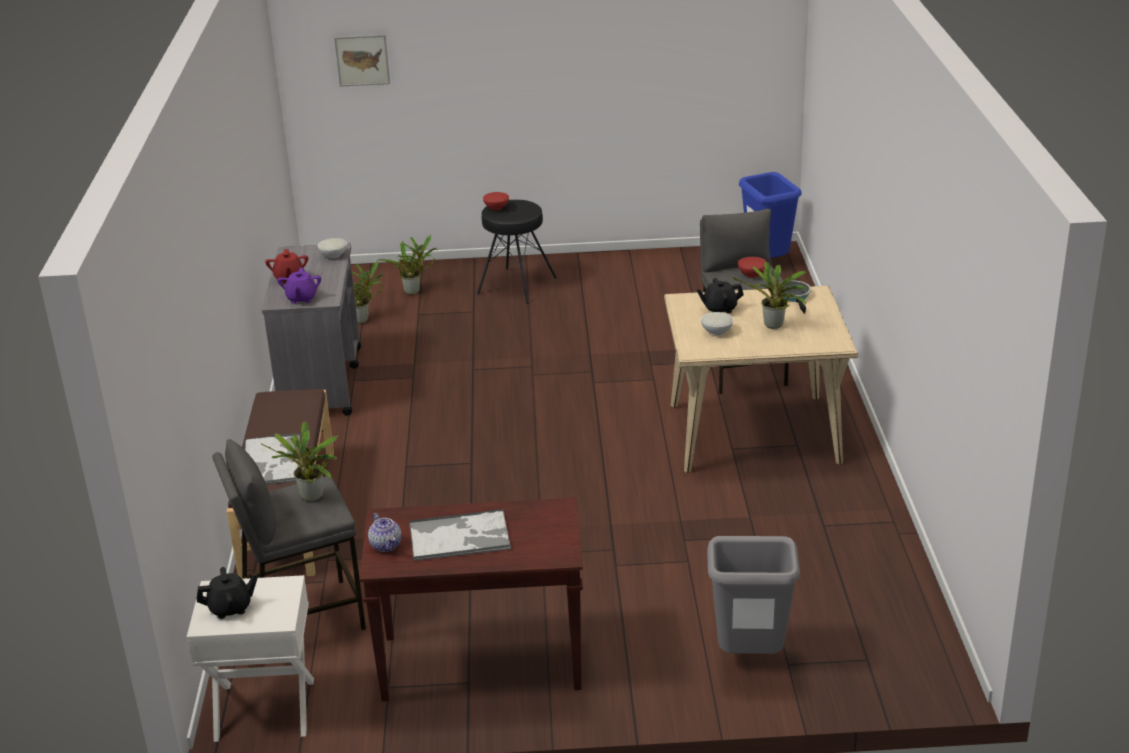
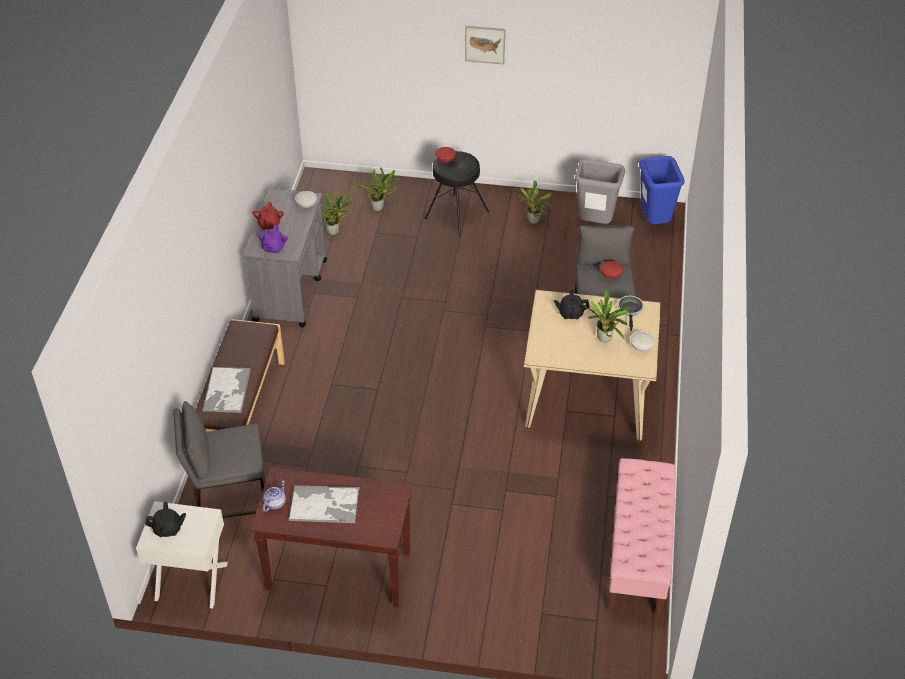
camera: 10 degrees right, 15 degrees up
(312, 498) = (239, 445): potted plant -> potted plant (533, 222)
(362, 60) = (355, 32): picture -> picture (485, 44)
(386, 545) = (275, 503): teapot -> teapot turned 135 degrees counterclockwise
(717, 331) = (561, 337): white bowl -> white bowl (641, 347)
(749, 657) = (517, 602): grey trash can -> grey trash can (594, 224)
(891, 580) = (638, 555): none -> pink bench

